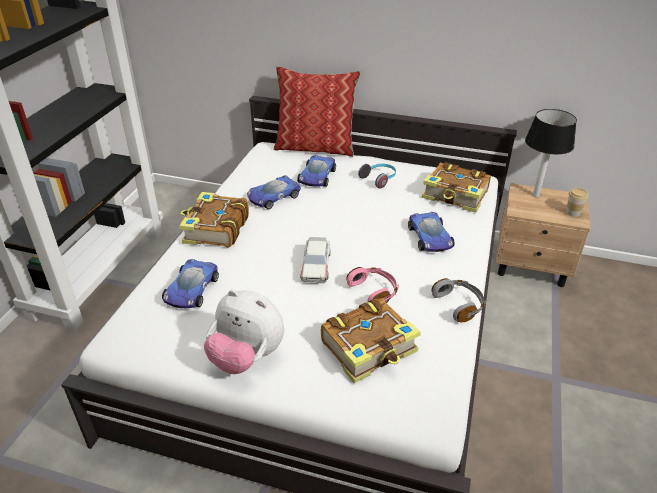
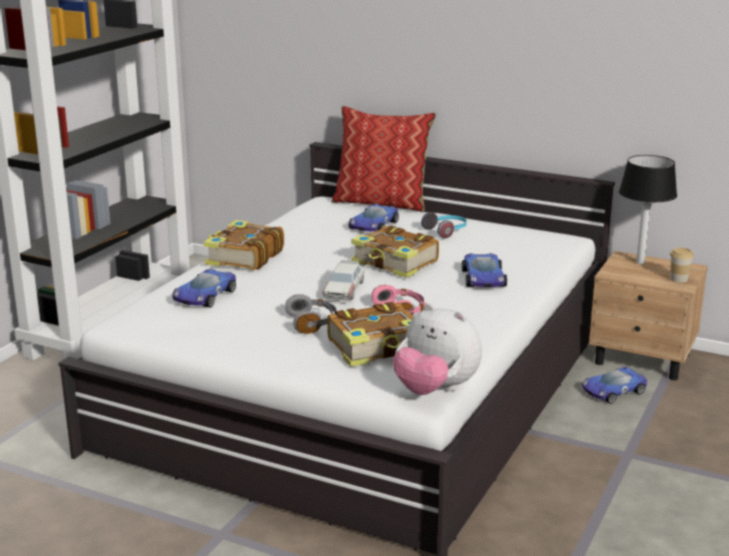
camera: 10 degrees right, 15 degrees down
(246, 357) = (246, 344): plush toy -> plush toy (435, 390)
(273, 197) = (316, 238): toy car -> toy car (612, 391)
(456, 195) = (532, 249): book -> book (395, 263)
(459, 305) = (491, 327): grey headphones -> grey headphones (312, 323)

